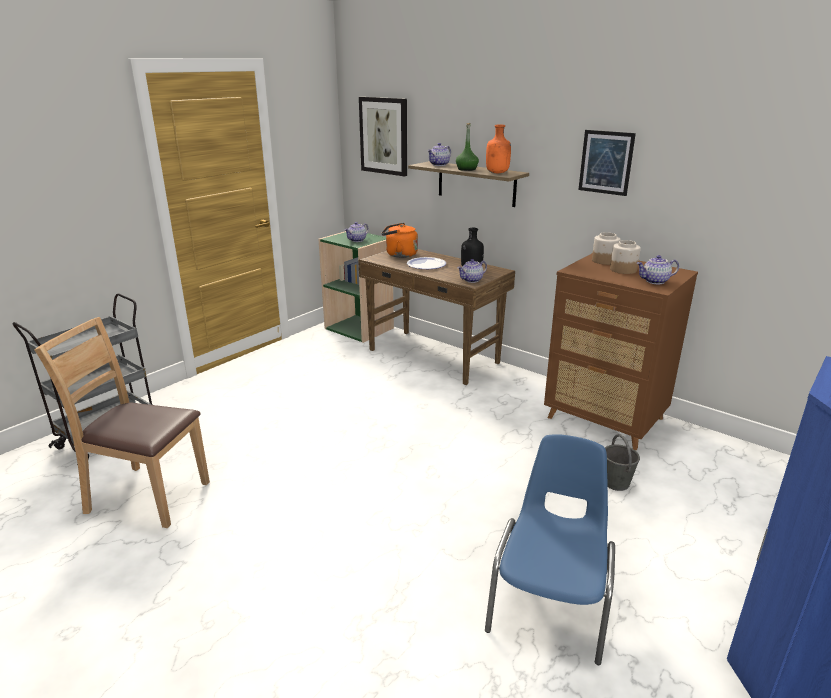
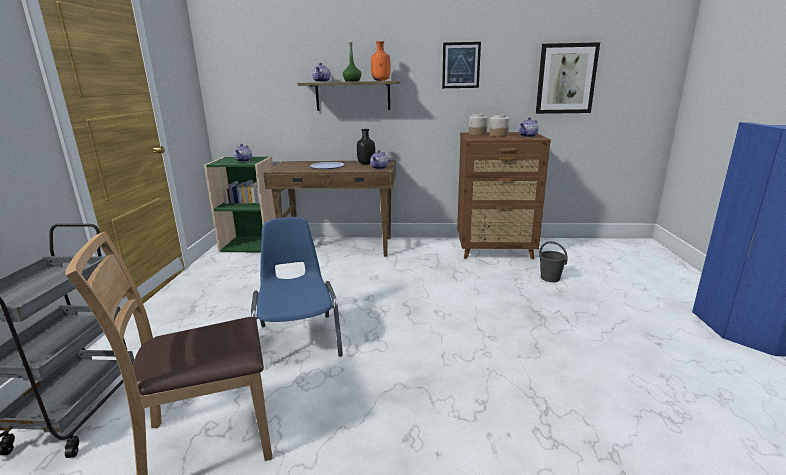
camera: 35 degrees left, 5 degrees down
(384, 136) = (252, 65): picture -> picture (566, 79)
(399, 255) = (293, 165): orange kettle -> none
(550, 602) = (618, 354): blue chair -> blue chair (298, 339)

